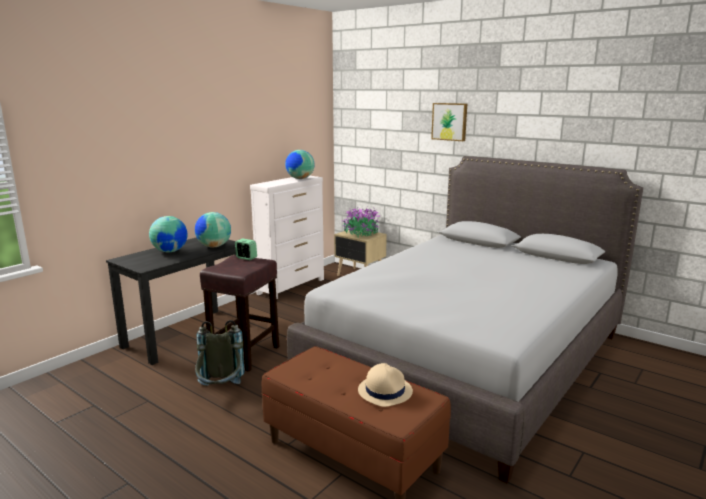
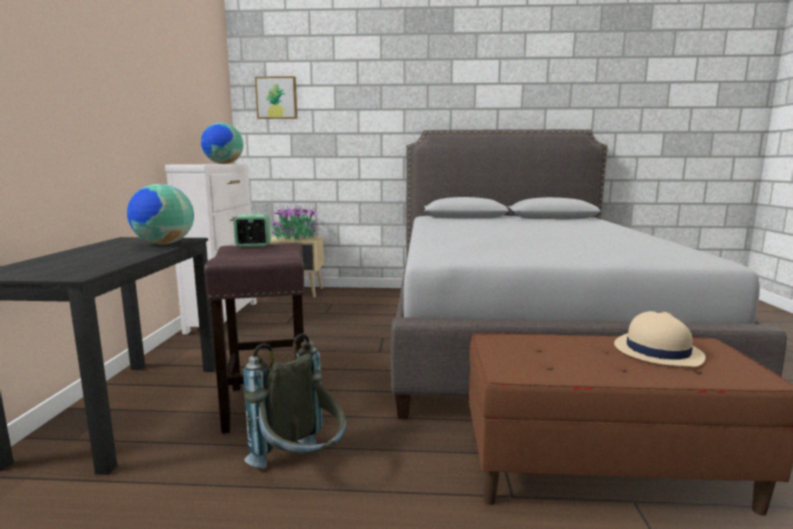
camera: 35 degrees left, 5 degrees down
(170, 251) = (88, 255): globe -> none
(450, 121) = (398, 95): picture -> picture (277, 98)

